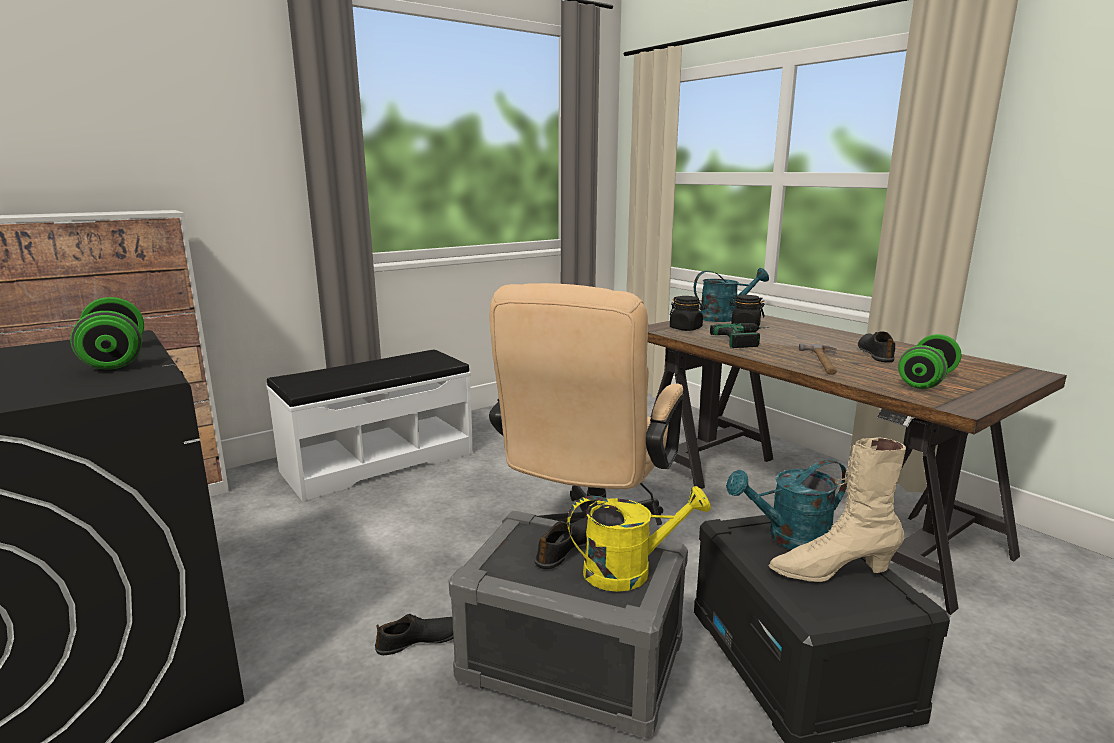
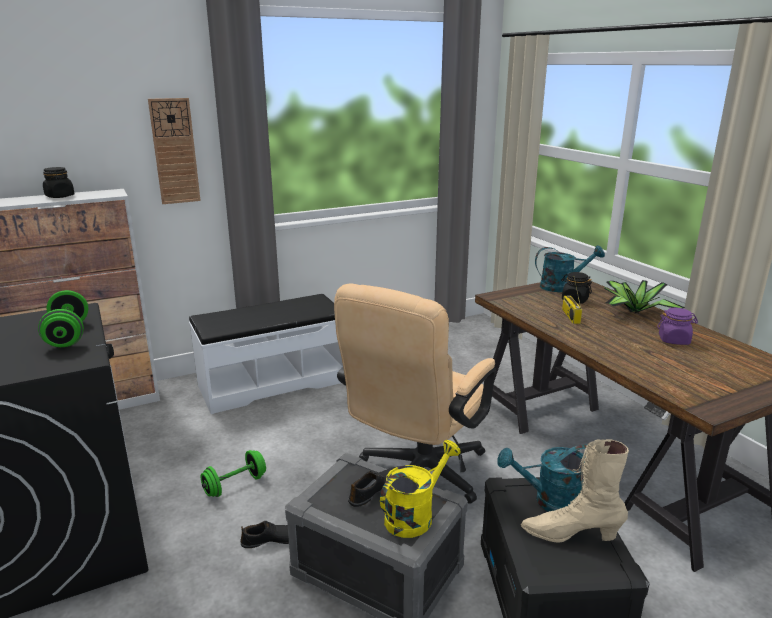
camera: 10 degrees right, 5 degrees up
(244, 166) = (174, 151): none -> wall clock
(629, 571) = (415, 515): yellow watering can -> yellow watering can turned 45 degrees counterclockwise
(686, 328) = (521, 298): black jar -> black jar (60, 196)
(749, 339) = (570, 316): power drill -> radio
(815, 333) = (633, 312): none -> potted plant
(823, 362) = (620, 348): hammer -> none
(876, 353) = (674, 340): black shoe -> purple jar
(926, 381) = (698, 377): green dumbbell -> green dumbbell (235, 485)

